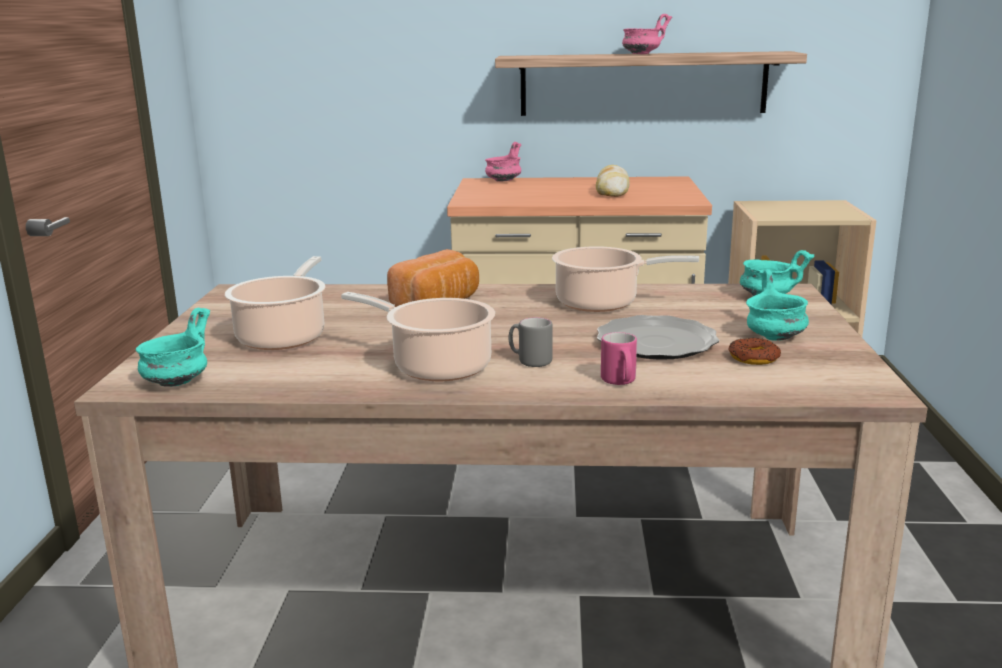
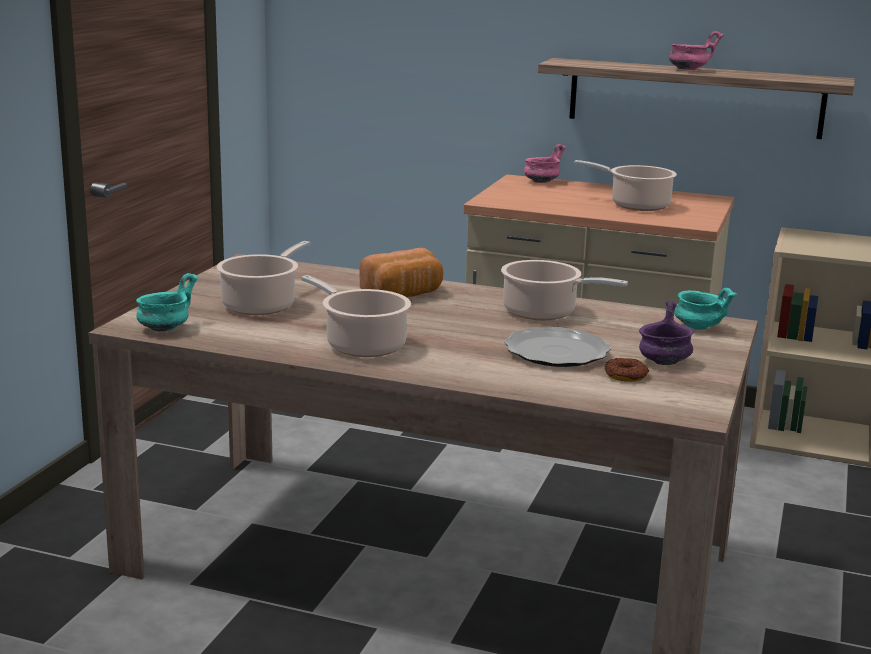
camera: 15 degrees right, 0 degrees up
(529, 361) = (438, 351): grey mug -> none
(612, 191) = (636, 205): bread -> cooking pot
(620, 382) = (495, 377): pink mug -> none
(773, 336) = (663, 361): turquoise bowl -> purple bowl

